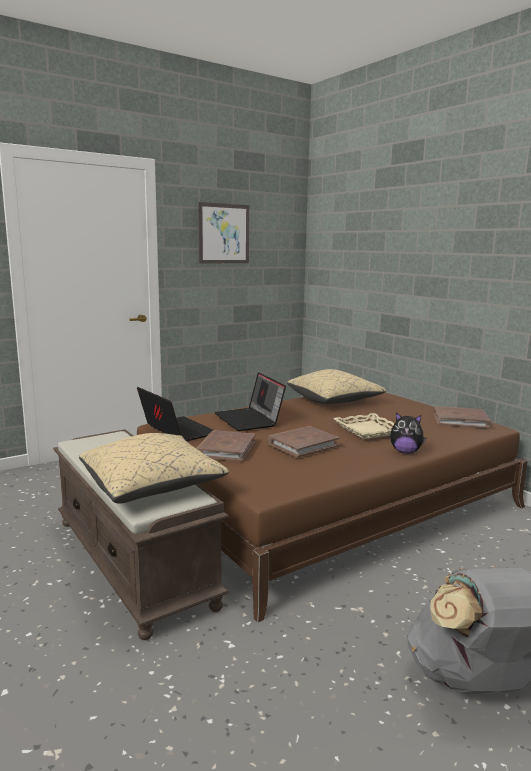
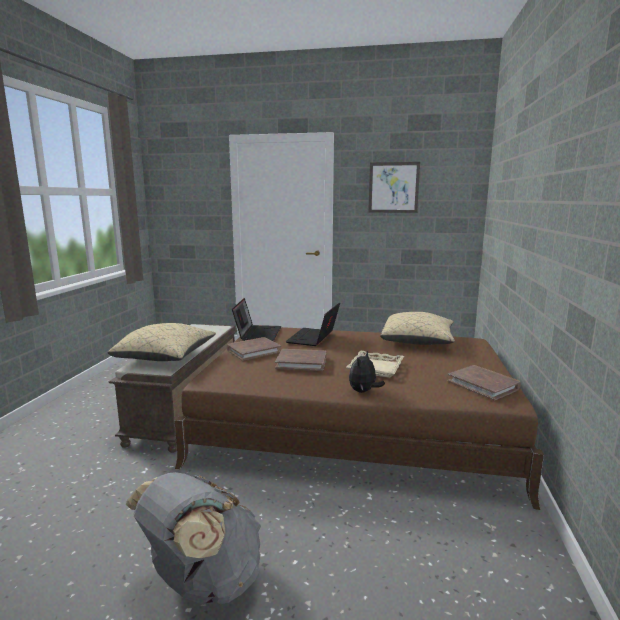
camera: 45 degrees right, 0 degrees up
(405, 452) = (363, 391): plush toy -> plush toy turned 60 degrees clockwise

